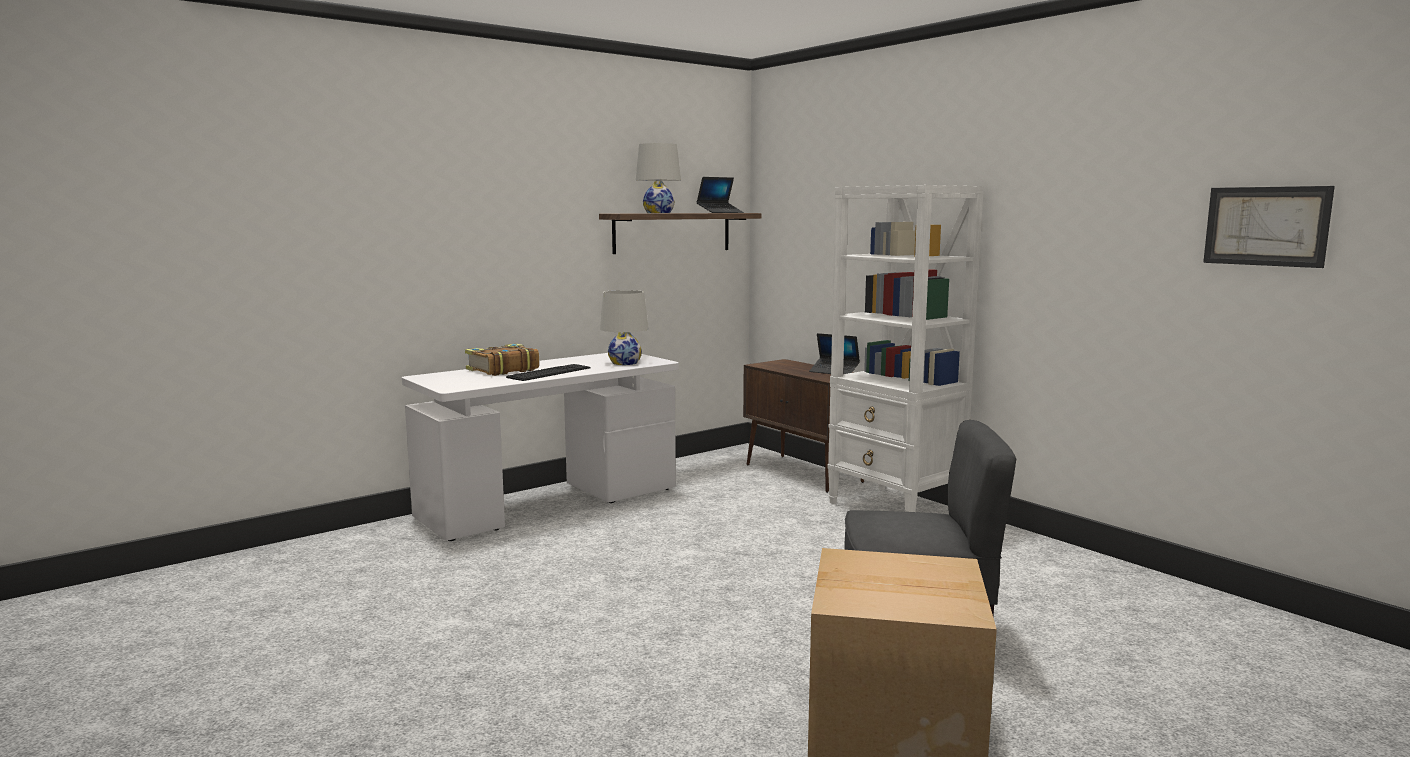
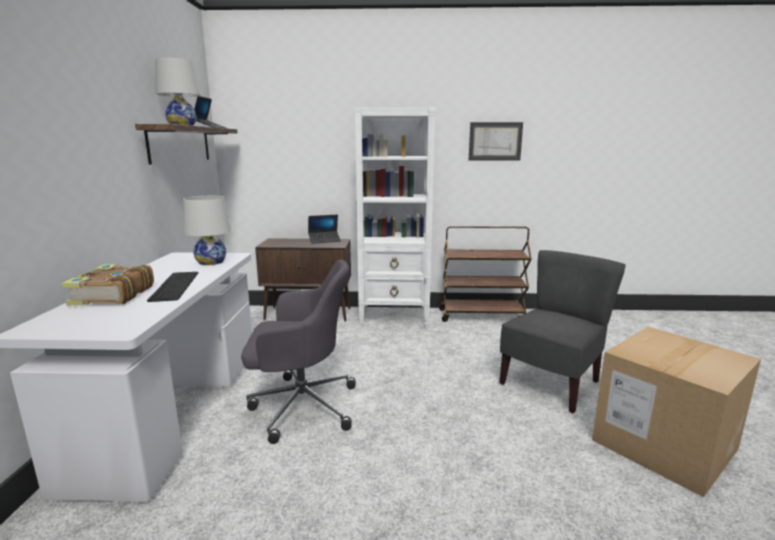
camera: 50 degrees left, 5 degrees up
(630, 537) = (301, 406): none -> grey office chair
(1028, 546) = (482, 316): none -> brown cart
(1266, 226) = (587, 134): picture -> picture (495, 141)

